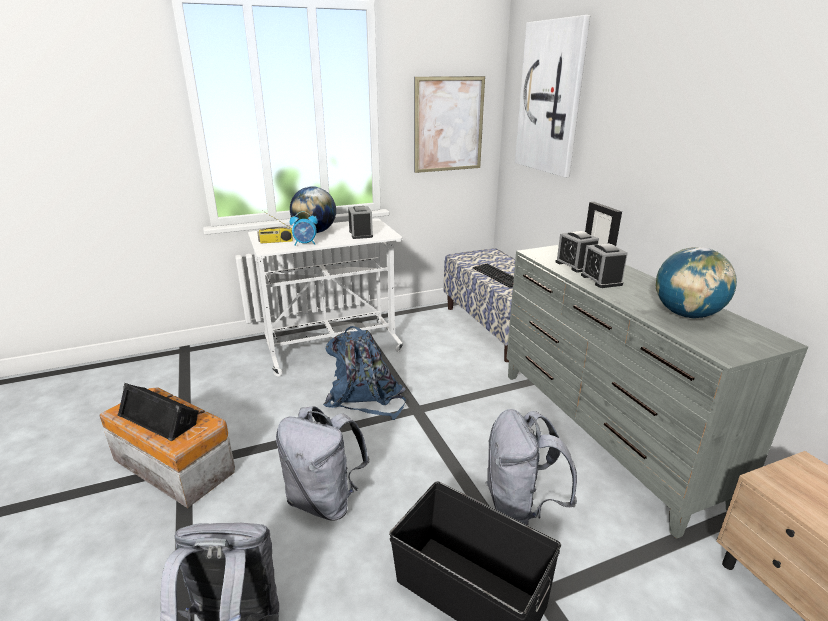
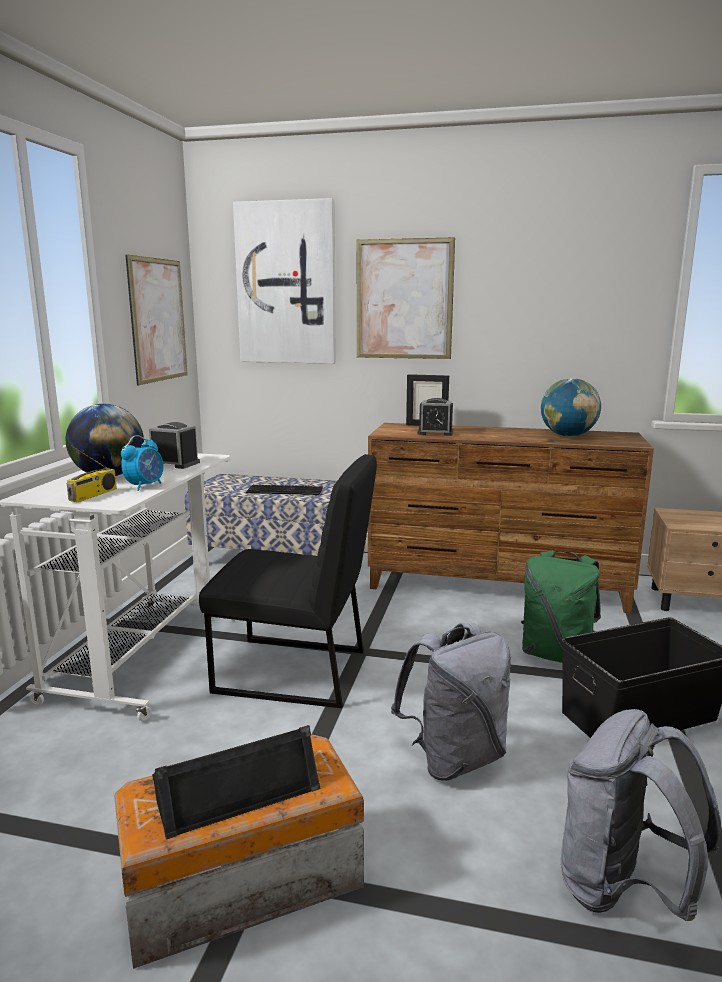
camera: 55 degrees left, 10 degrees down
(365, 398) = (295, 672): blue backpack -> black chair
(521, 509) = (557, 655): grey backpack -> green backpack
(601, 280) = (477, 435): alarm clock -> none
(603, 432) = (496, 586): grey dresser -> brown dresser
(625, 123) = (404, 299): none -> picture

